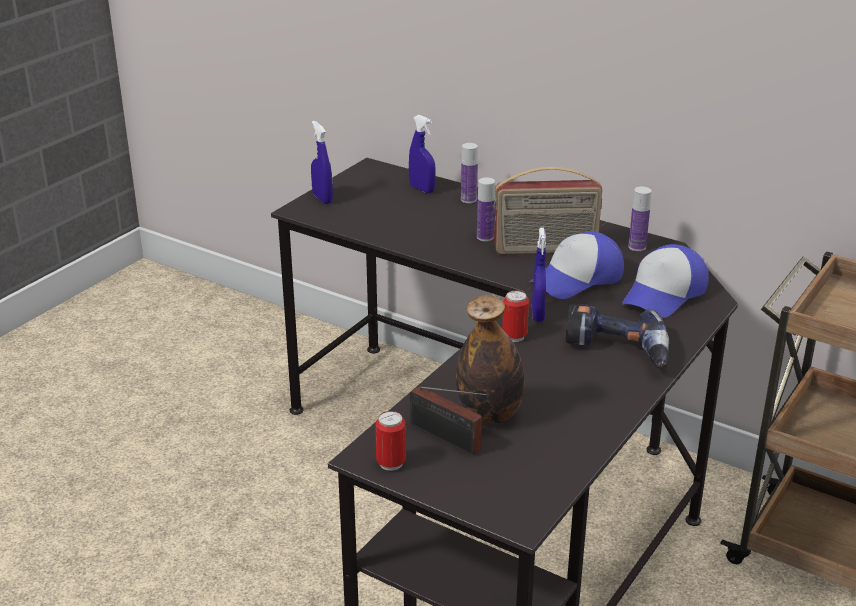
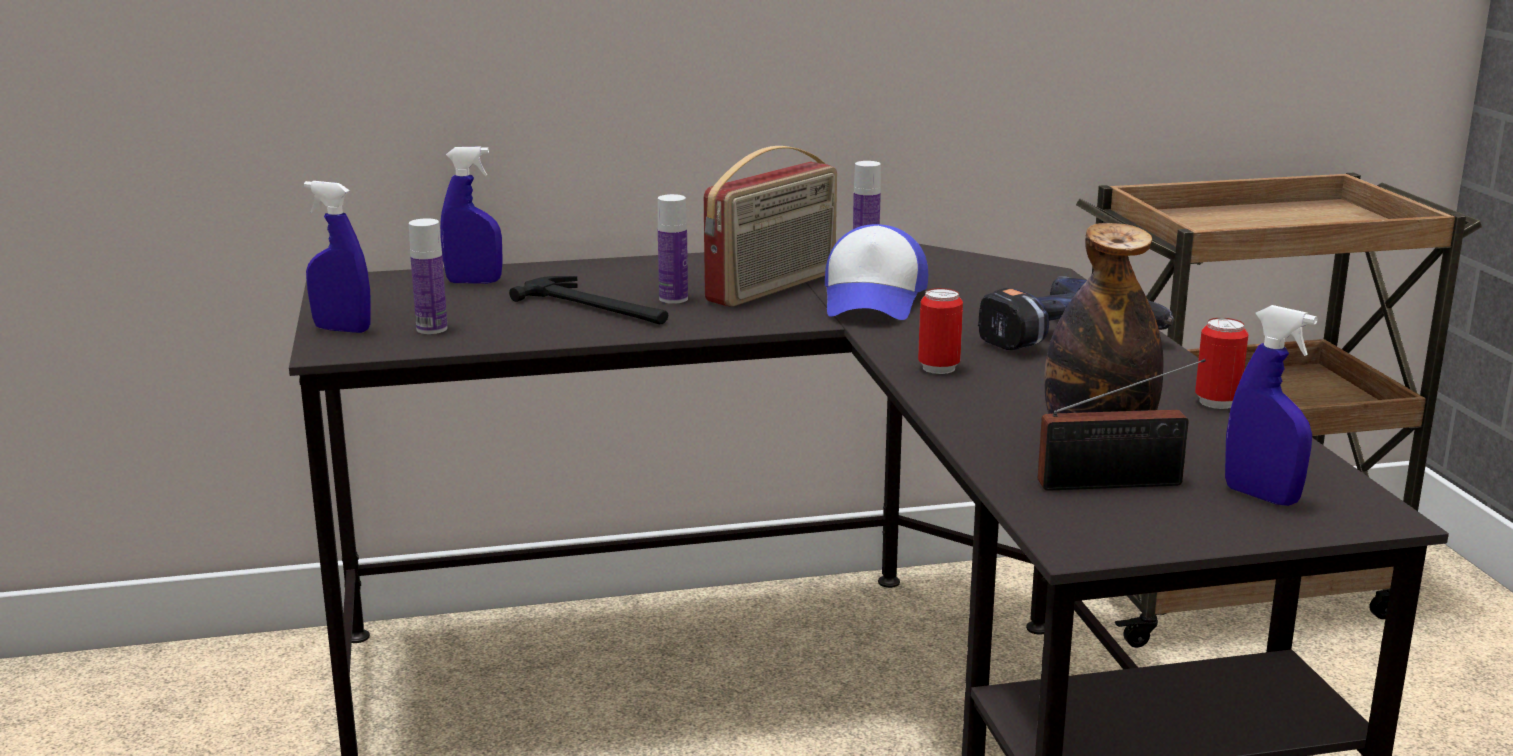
camera: 45 degrees left, 10 degrees down
(391, 463) = (1121, 535): can -> can (1217, 402)
(442, 228) = (596, 307): none -> hammer
(468, 199) = (564, 274): bottle -> bottle (432, 329)
(538, 314) = (912, 341): blue spray bottle -> blue spray bottle (1261, 496)
(664, 294) = (991, 283): cap -> none

